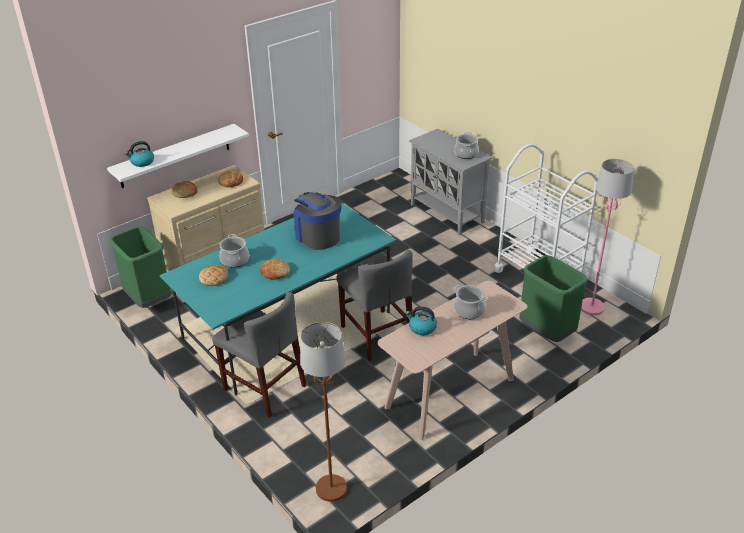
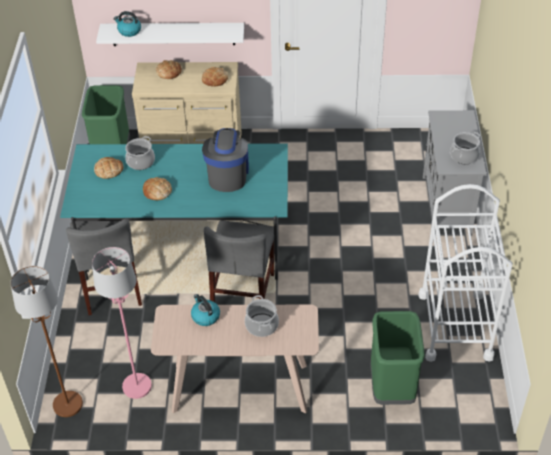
camera: 40 degrees right, 10 degrees up
(591, 307) = (467, 390): pink floor lamp -> pink floor lamp (137, 386)

